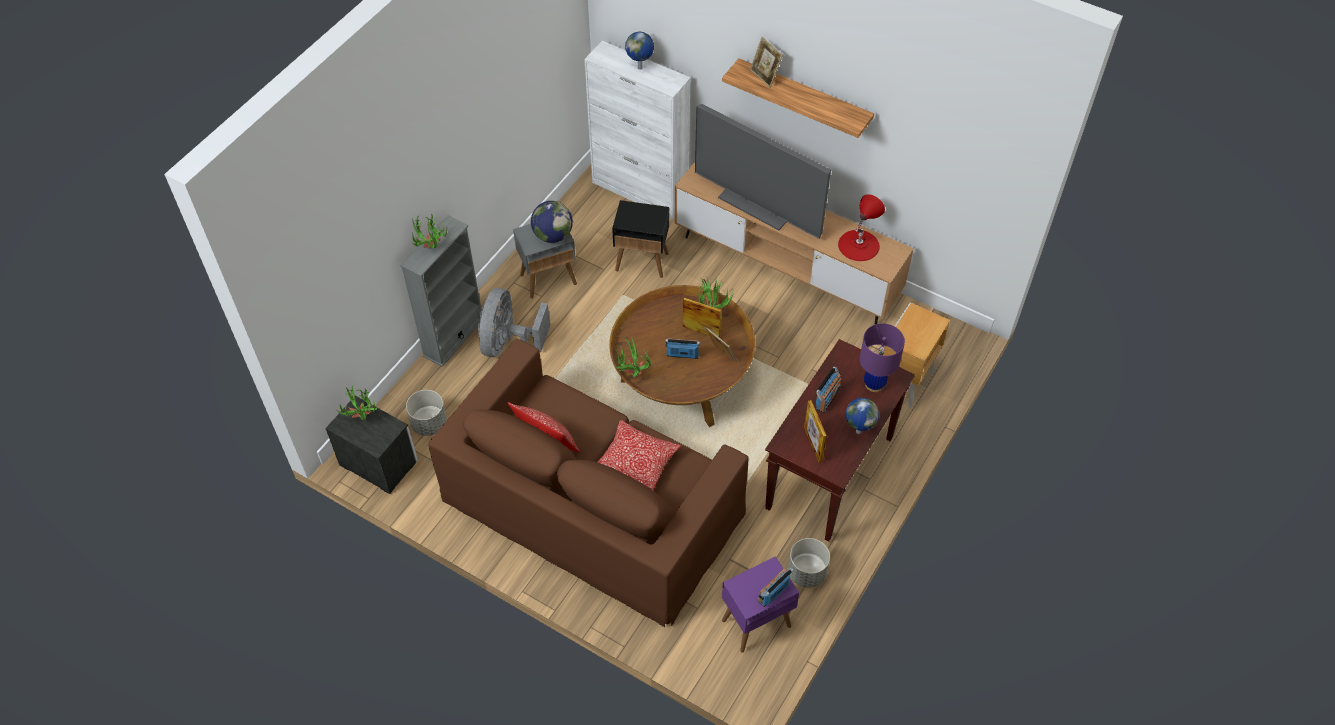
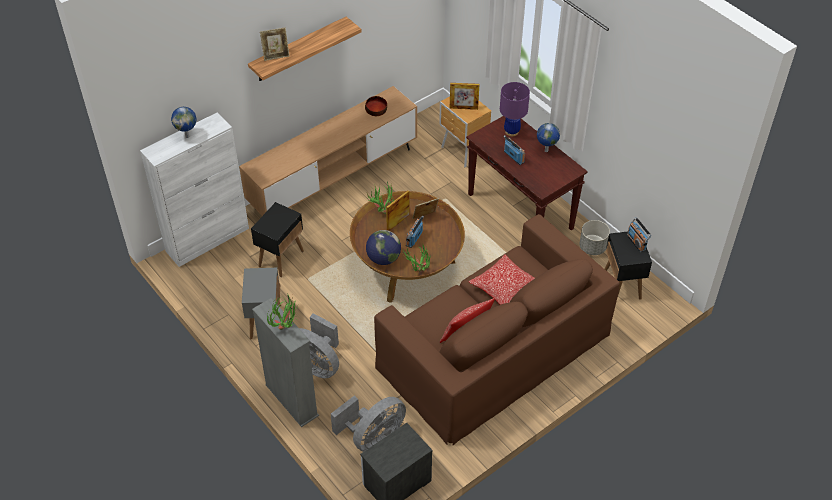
camera: 70 degrees left, 5 degrees down
(363, 419) = (388, 452): potted plant -> none
(429, 423) = (373, 437): grey planter -> grey fan
(553, 235) = (264, 279): globe -> globe (383, 259)
(755, 624) = (622, 285): purple side table -> black side table
(759, 203) = (308, 148): television -> none
(812, 444) = (548, 175): picture frame -> picture frame (463, 108)
(858, 245) = (376, 110): red table lamp -> bowl

